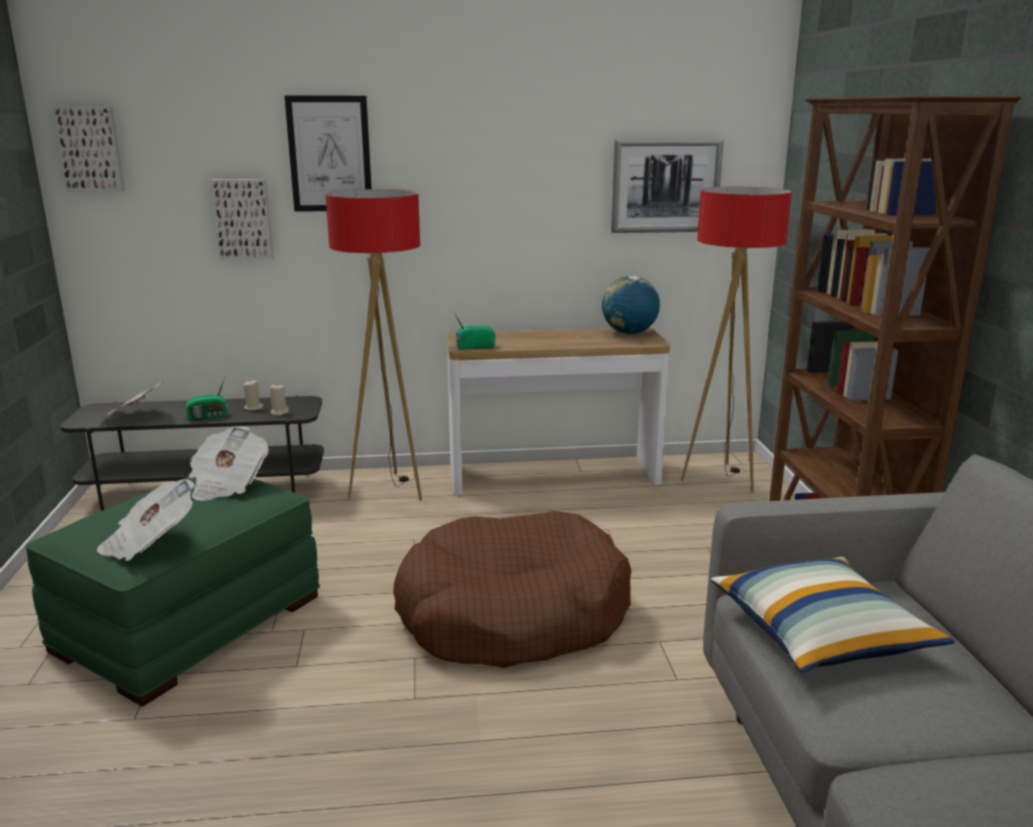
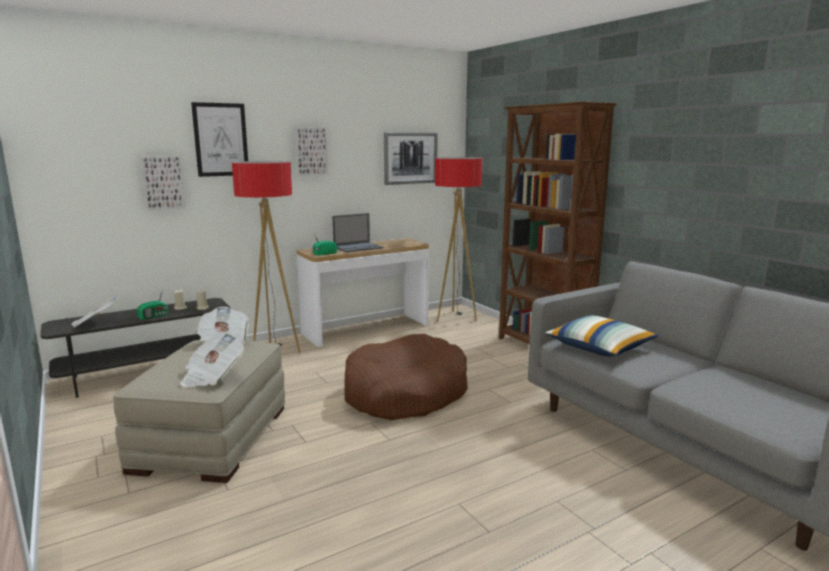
camera: 25 degrees left, 5 degrees down
(90, 149) = (48, 135): picture -> picture (310, 151)
(189, 623) = (212, 438): green ottoman -> beige ottoman
(543, 340) = (358, 247): none -> laptop
(629, 333) = (401, 241): globe -> none

